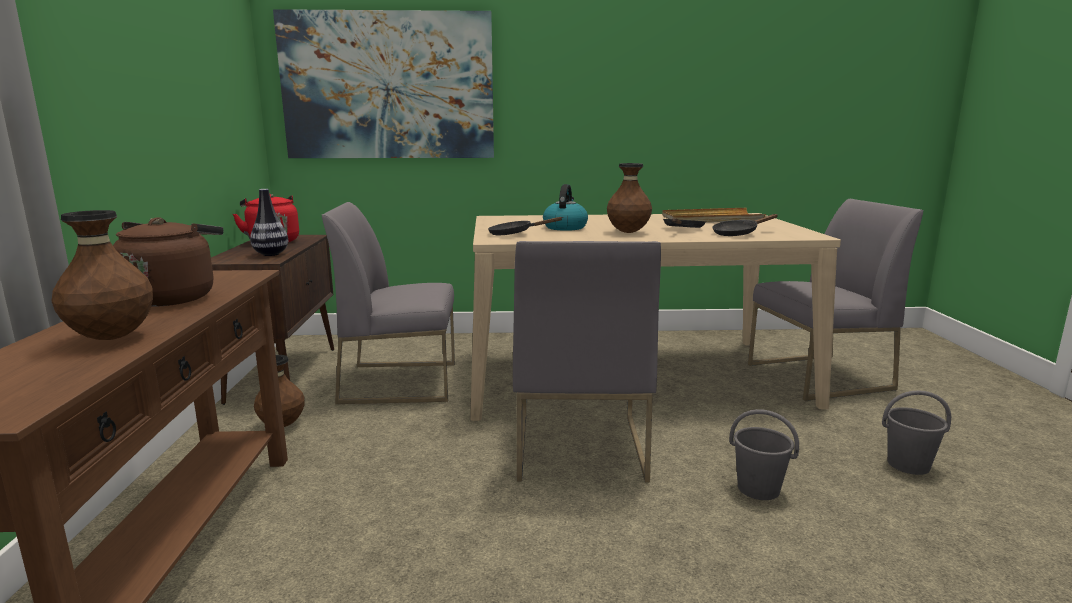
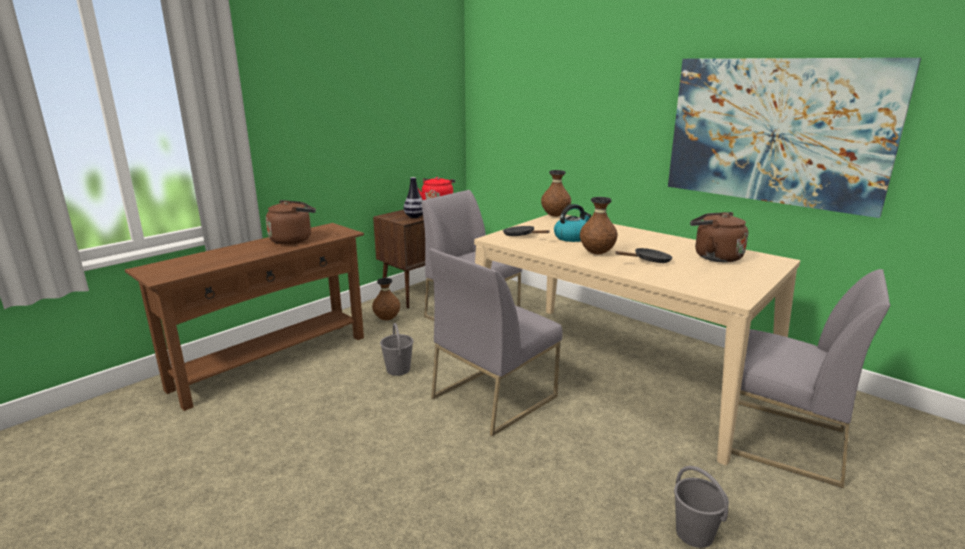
camera: 45 degrees right, 5 degrees up
(112, 338) = (236, 256): brown vase -> brown vase (555, 216)
(388, 86) = (531, 105): picture -> picture (775, 131)
(710, 219) = (714, 257): beige tray -> brown kettle
(738, 234) = (677, 277): black frying pan -> none
(759, 489) = (545, 477): grey bucket -> grey bucket (398, 370)

